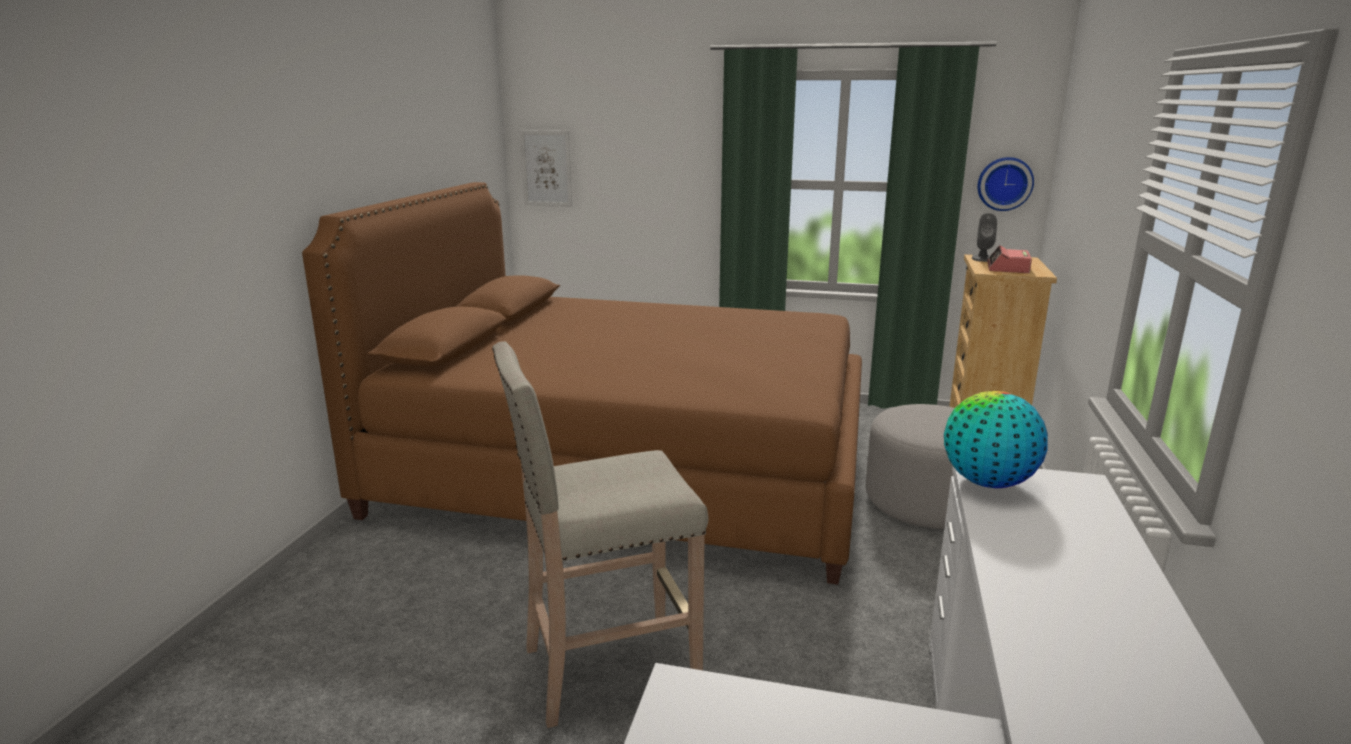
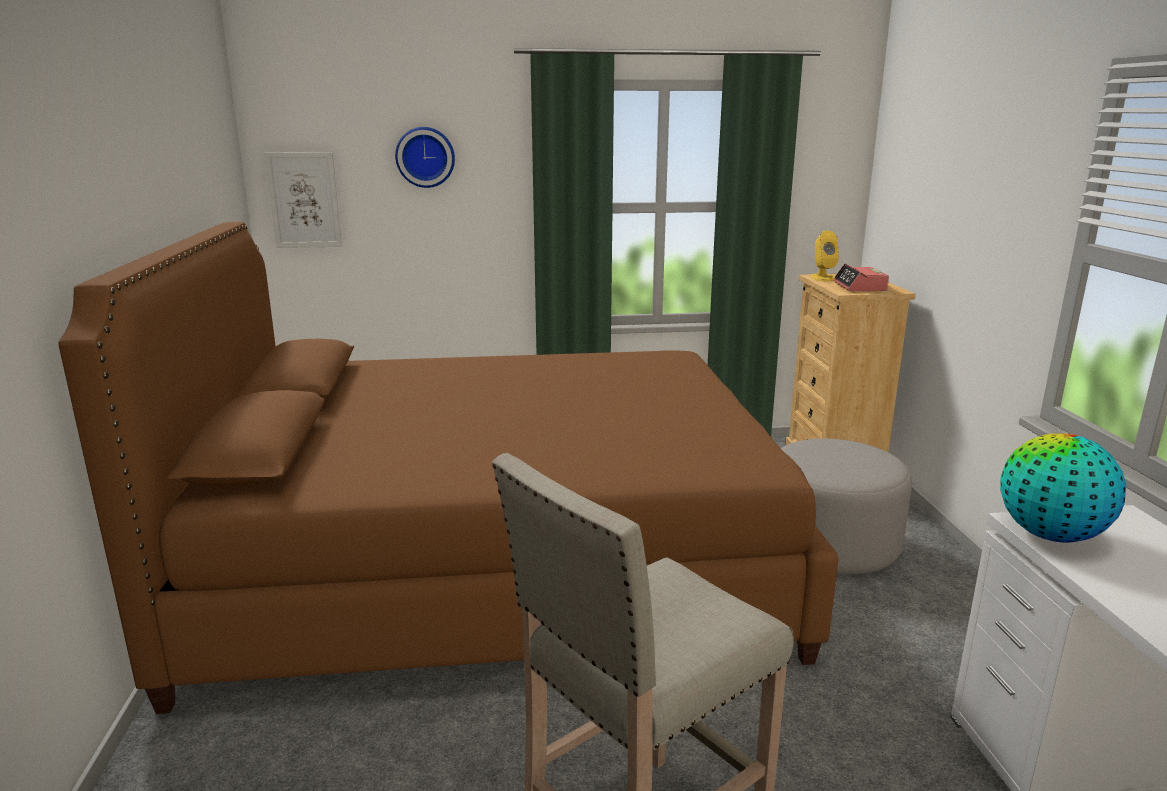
camera: 20 degrees left, 0 degrees up
(982, 258) = (822, 278): grey speaker -> yellow speaker
(1004, 183) = (826, 199): wall clock -> wall clock (425, 157)

